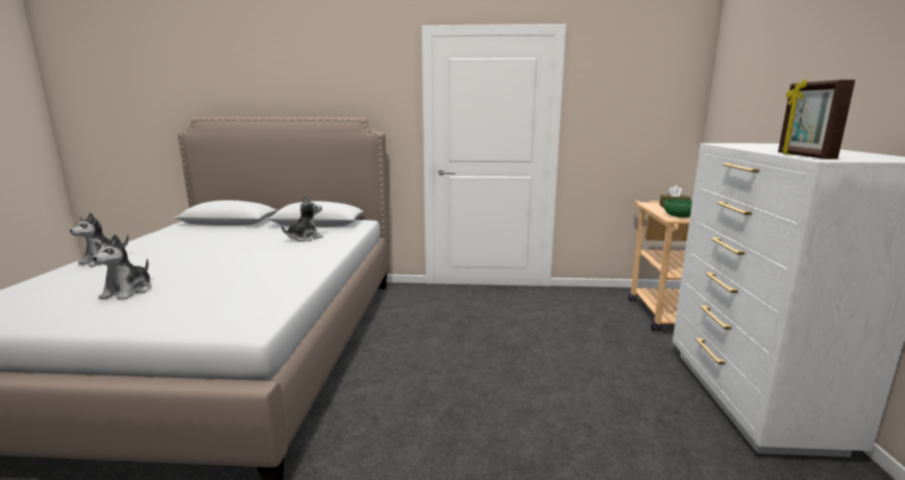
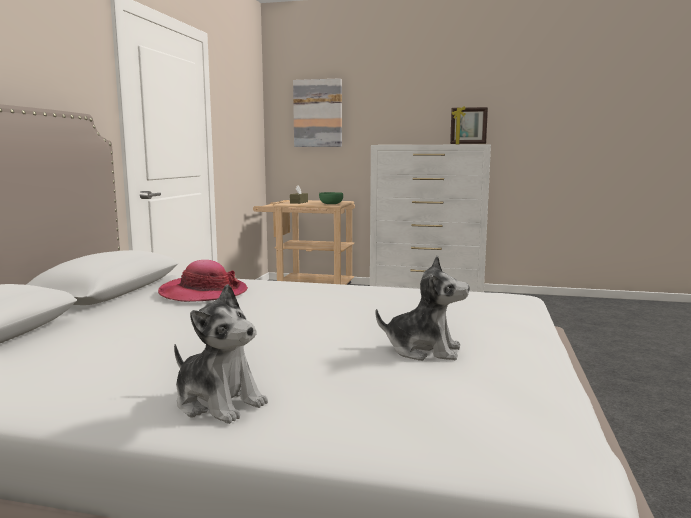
camera: 80 degrees left, 5 degrees down
(305, 238) = (203, 293): plush toy -> hat
(746, 91) = (318, 113): none -> picture

